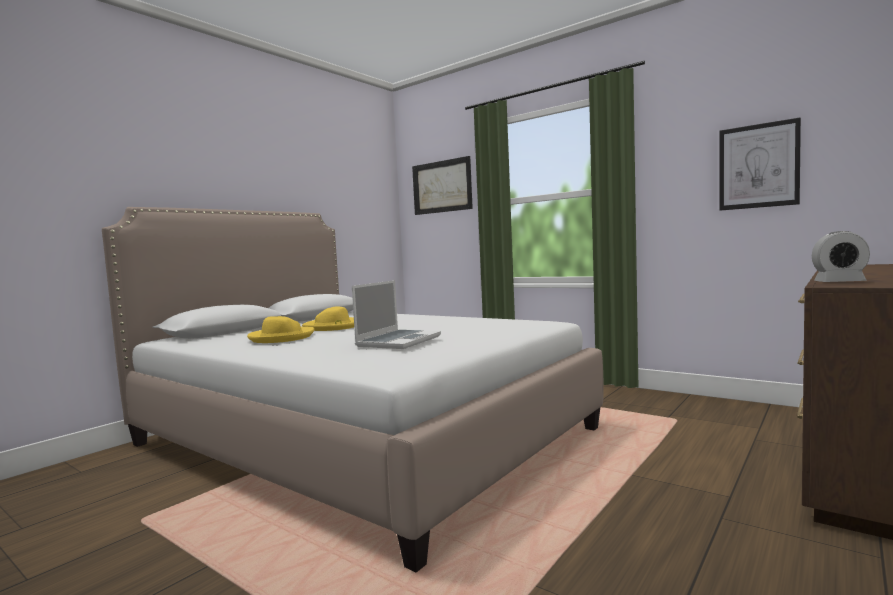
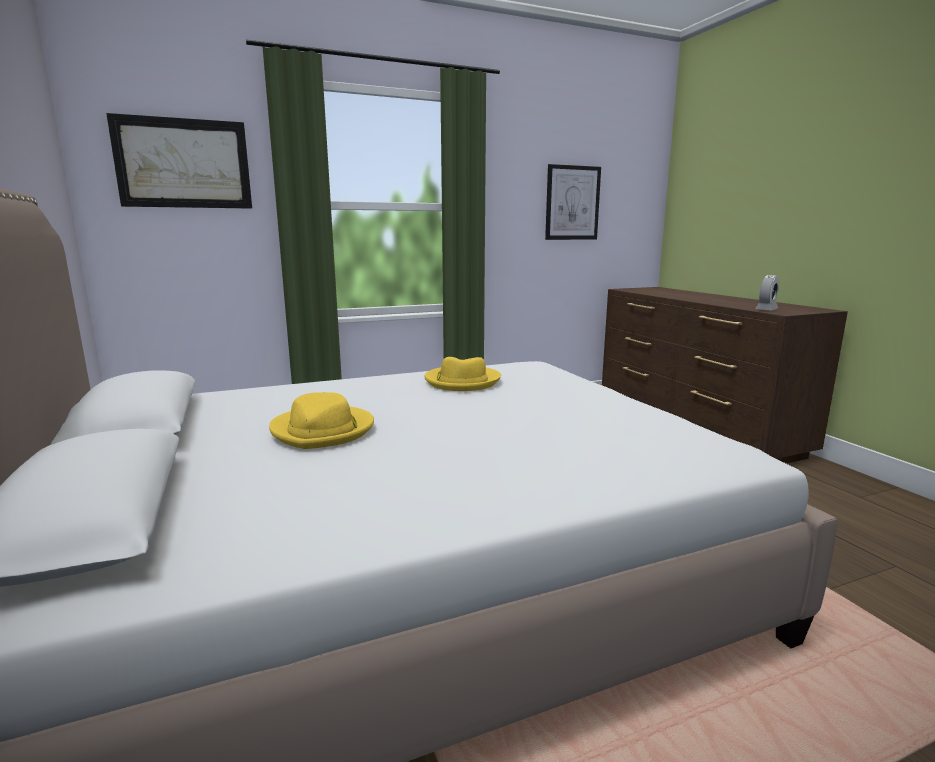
camera: 60 degrees left, 10 degrees up
(281, 337) = (363, 474): yellow hat -> yellow hat (462, 381)
(398, 341) = (571, 422): laptop -> none

